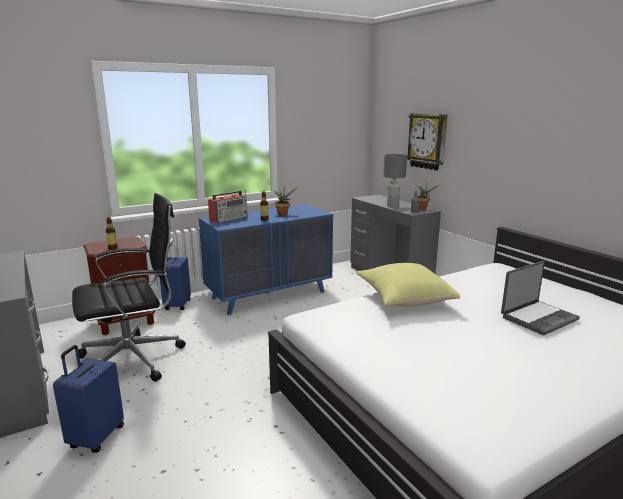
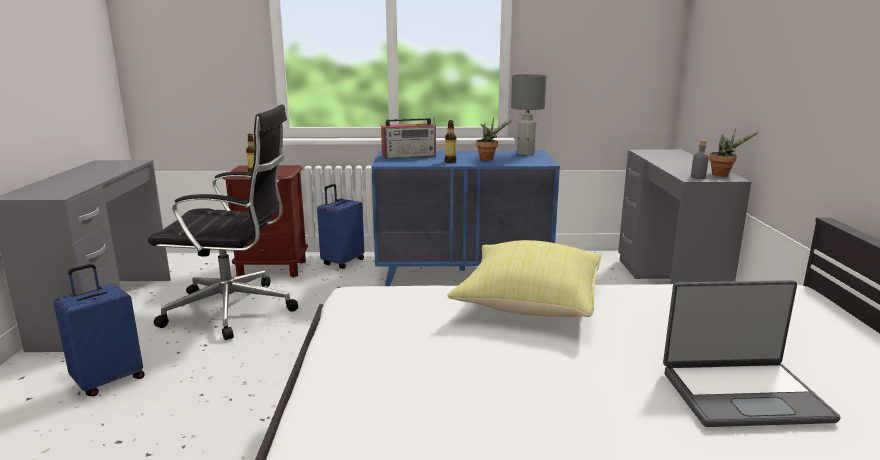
camera: 30 degrees right, 0 degrees up
(393, 206) = (674, 166): grey table lamp -> grey table lamp (526, 153)
(427, 141) = (748, 56): wall clock -> none

